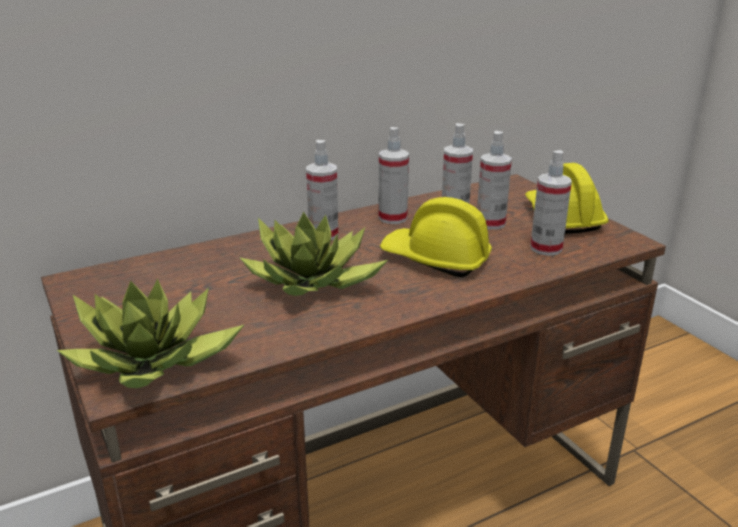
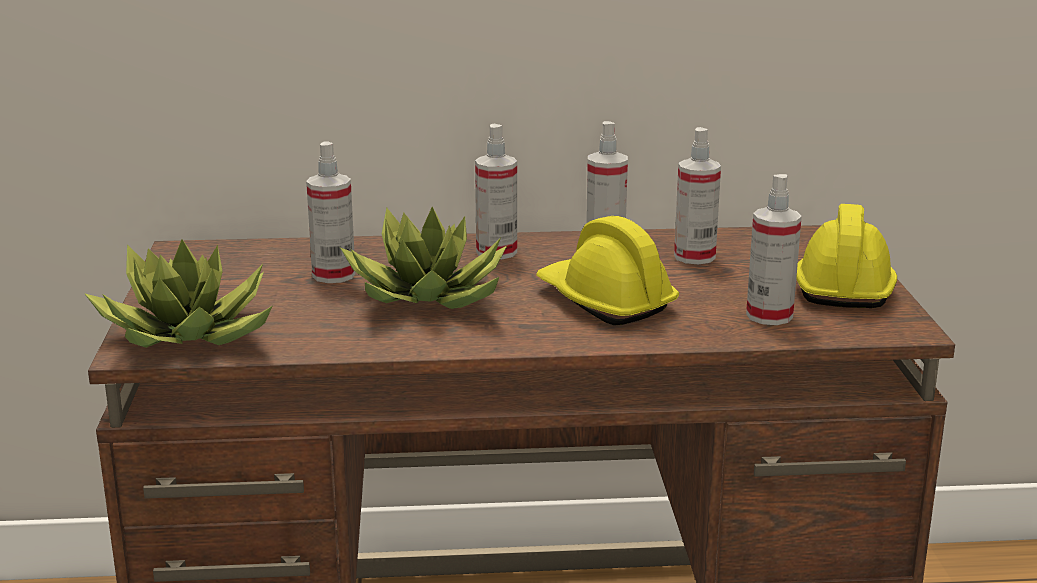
camera: 25 degrees right, 5 degrees down
(490, 223) = (730, 275): spray bottle -> spray bottle (333, 275)

